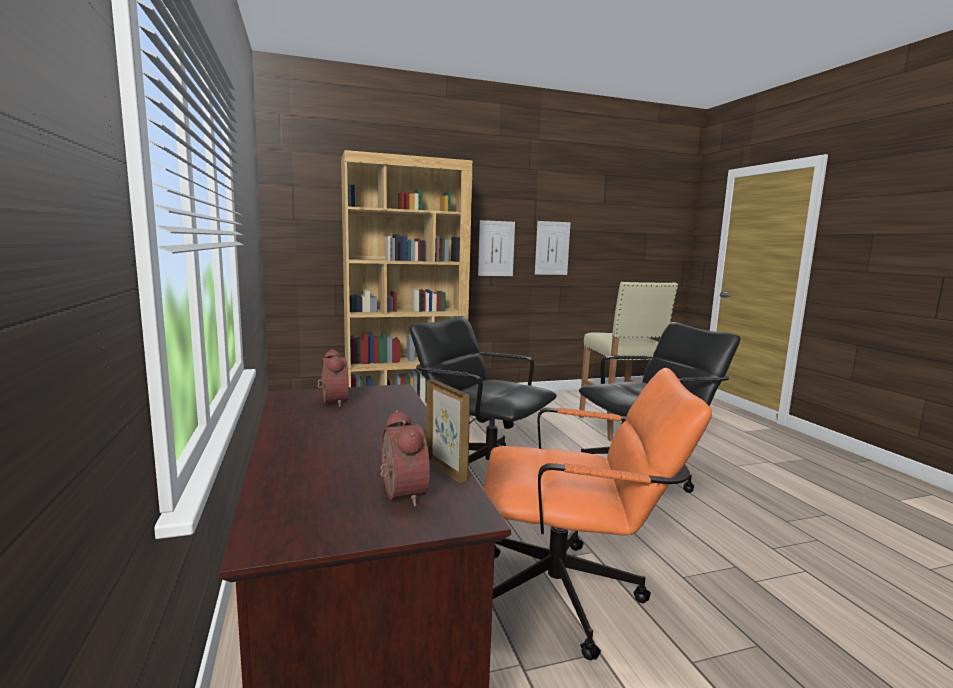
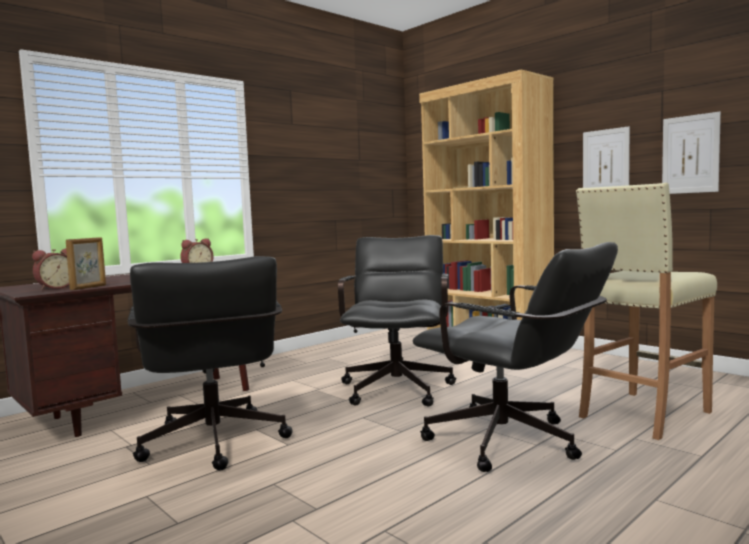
camera: 65 degrees right, 5 degrees down
(573, 596) = (214, 447): orange office chair -> black office chair

